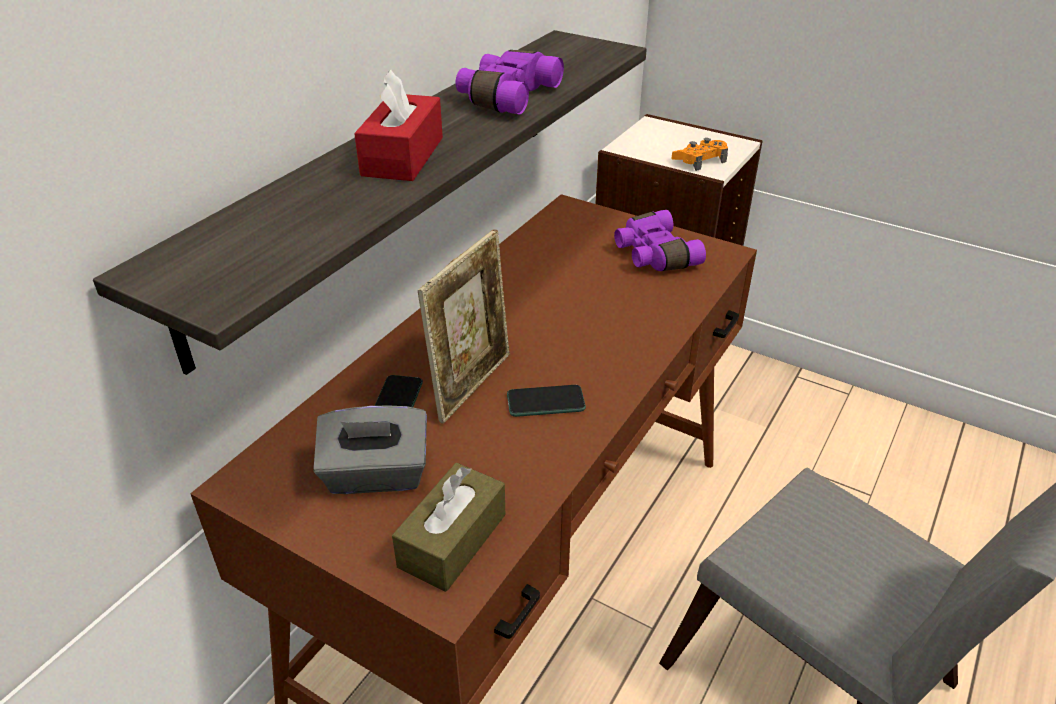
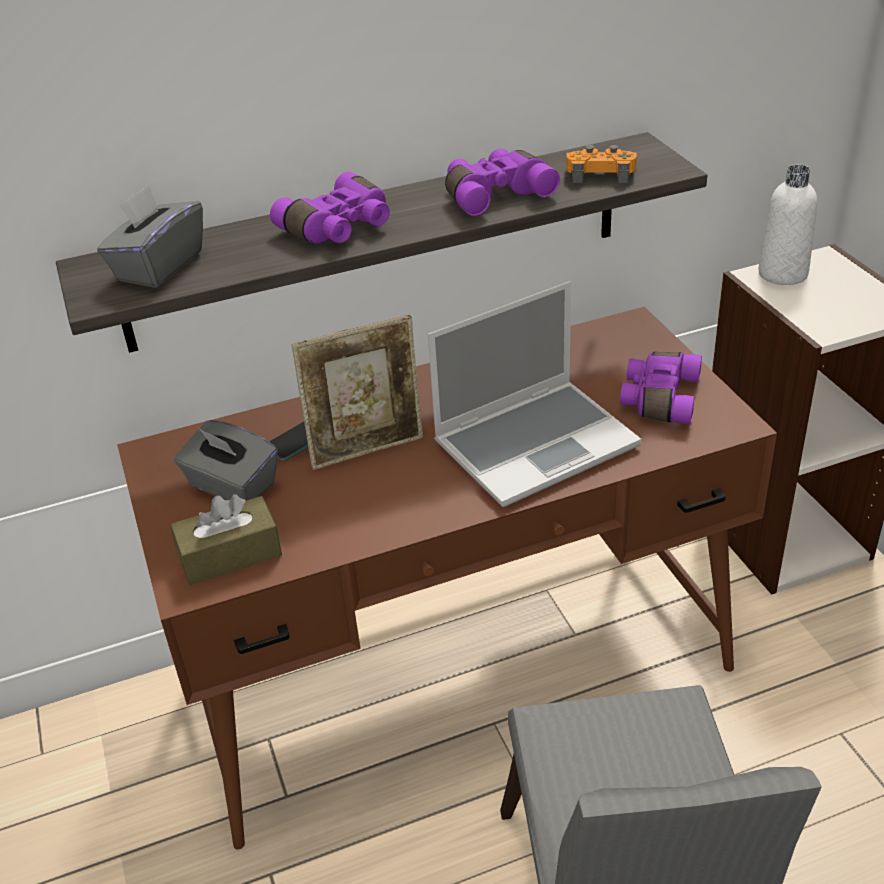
camera: 40 degrees right, 0 degrees up
(249, 243) = (159, 266): none -> grey tissue box
(403, 156) = (340, 228): red tissue box -> purple binoculars
(545, 402) = (406, 488): phone -> none
(606, 321) = (536, 443): none -> laptop
(639, 141) = (782, 274): none -> white bottle
(700, 160) = (824, 315): orange game controller -> orange game controller (600, 173)

